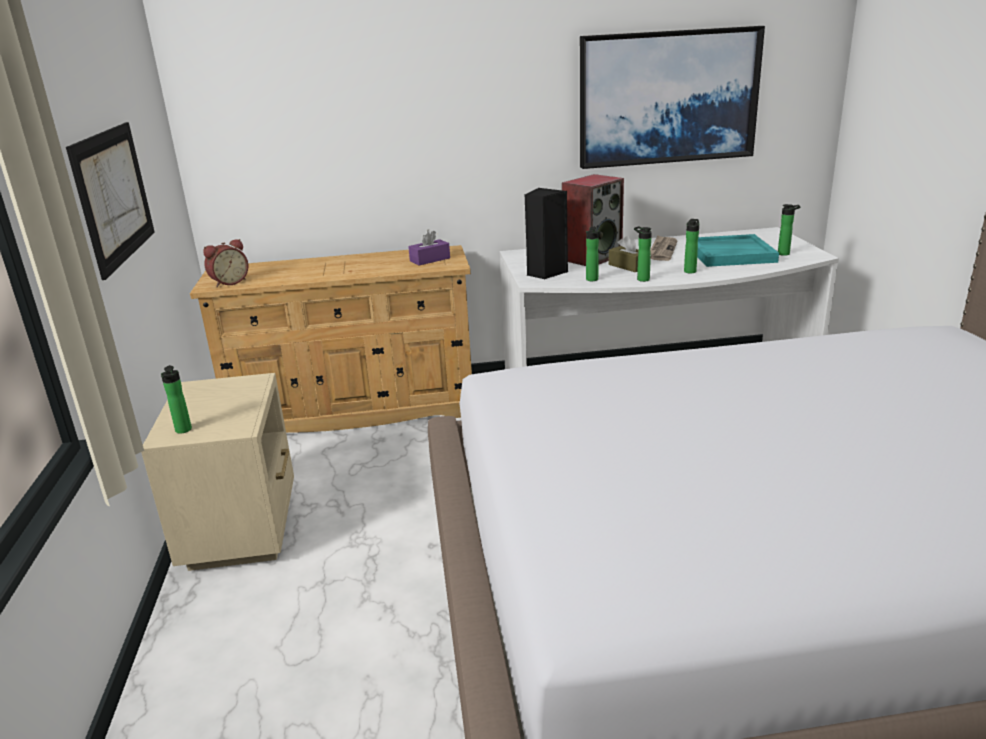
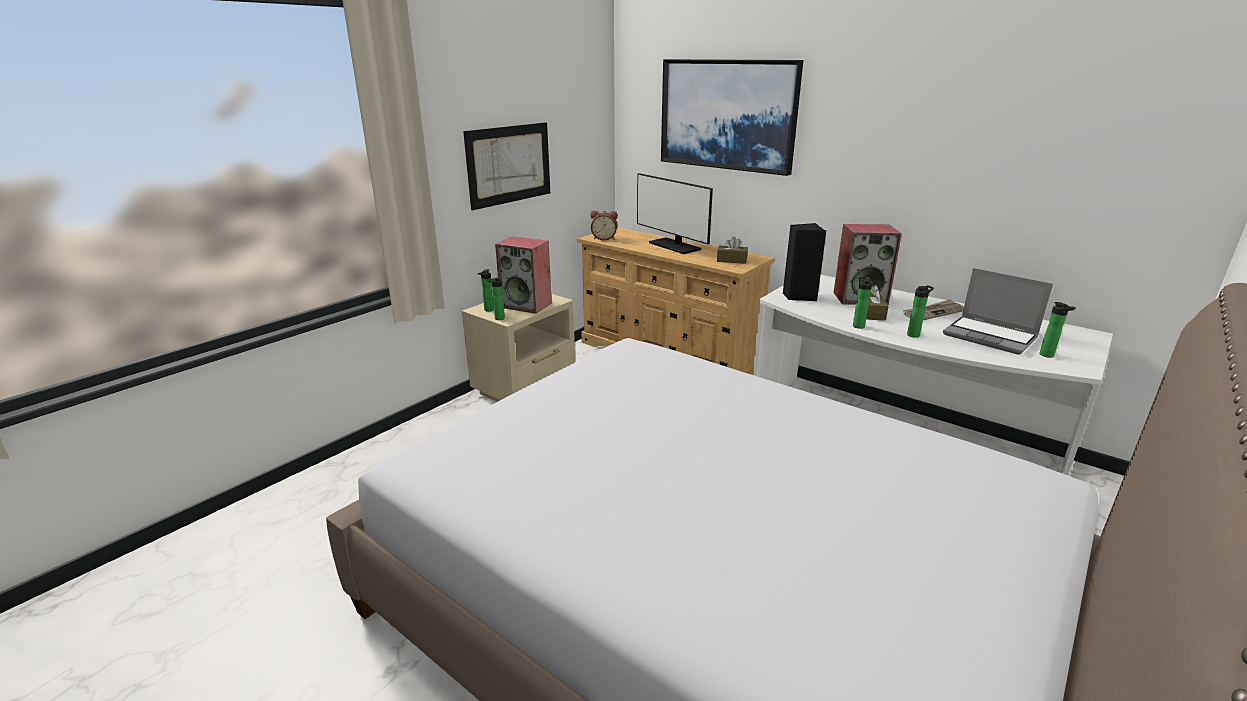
camera: 45 degrees right, 0 degrees up
(227, 402) = (527, 305): none -> speaker
(336, 265) = (674, 246): none -> monitor
(430, 259) = (731, 260): purple tissue box -> brown tissue box
(591, 280) = (819, 312): bottle -> bottle (498, 318)
(668, 97) = (997, 166): picture -> picture (727, 115)
(731, 254) = (991, 337): turquoise tray -> laptop

